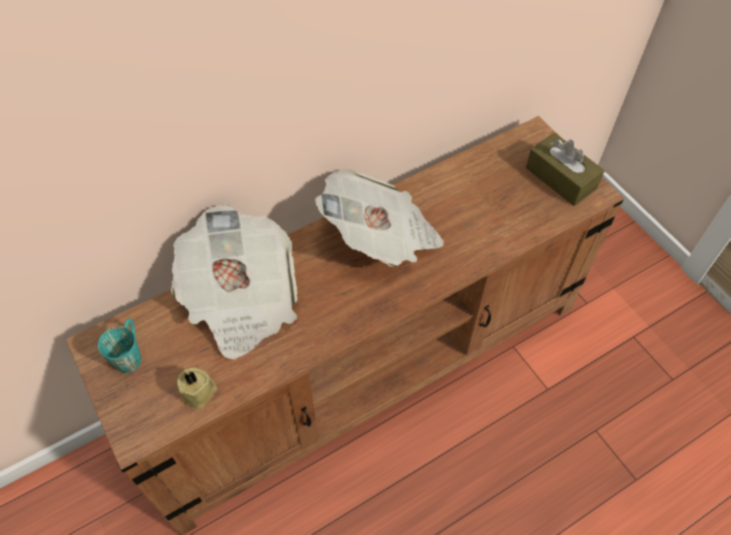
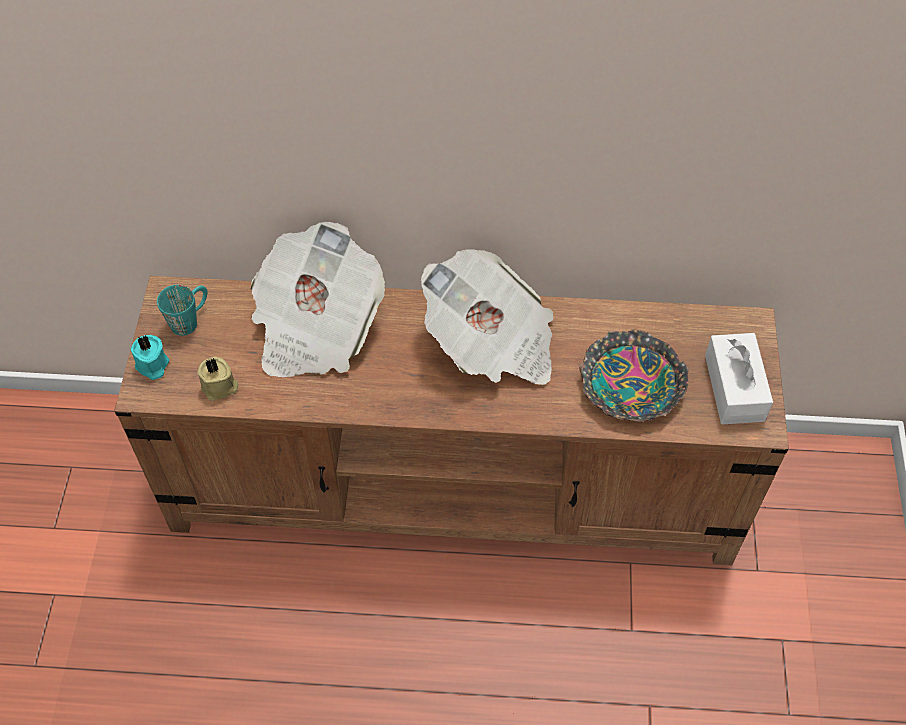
camera: 35 degrees right, 0 degrees up
(126, 411) = (152, 366): none -> turquoise candle
(496, 213) = (629, 384): none -> bowl
(560, 178) = (734, 388): brown tissue box -> white tissue box

